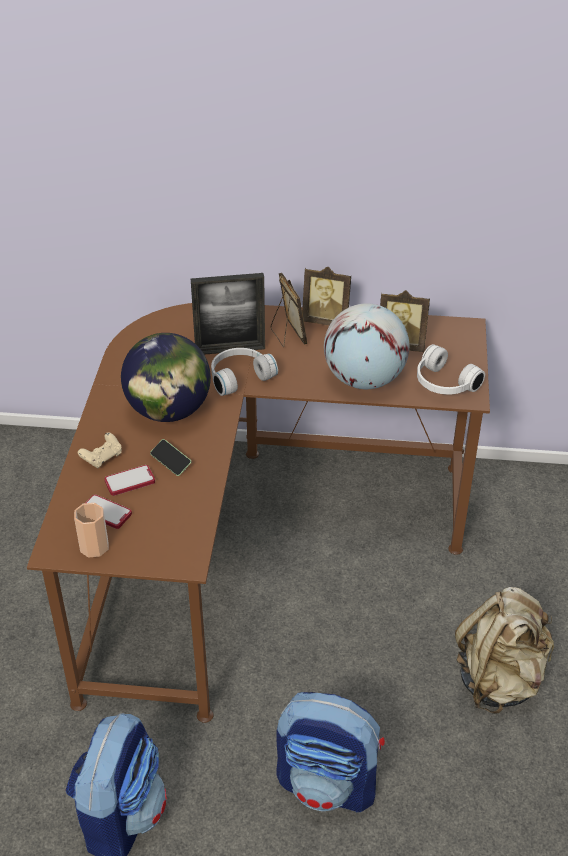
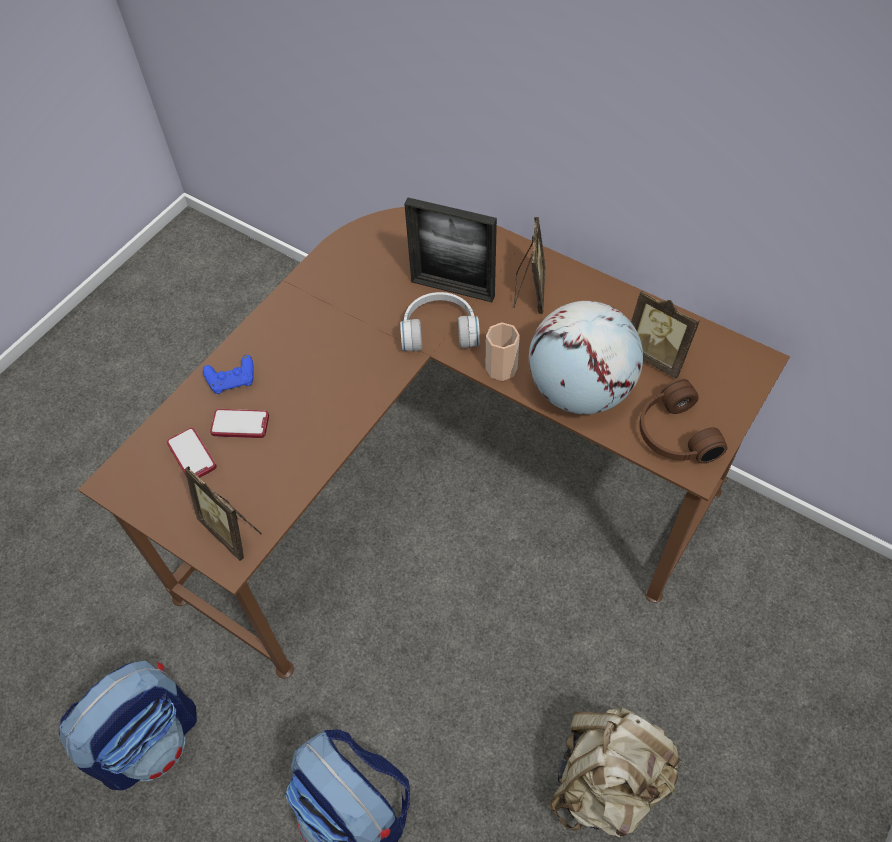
camera: 30 degrees right, 15 degrees up
(94, 547) = (154, 494): cup -> cup (501, 368)
(102, 457) = (233, 381): beige game controller -> blue game controller
(168, 411) = (336, 347): globe -> none
(171, 462) = (297, 416): phone -> none
(326, 320) = (588, 288): picture frame -> picture frame (232, 530)
(443, 384) = (673, 434): white headphones -> brown headphones

